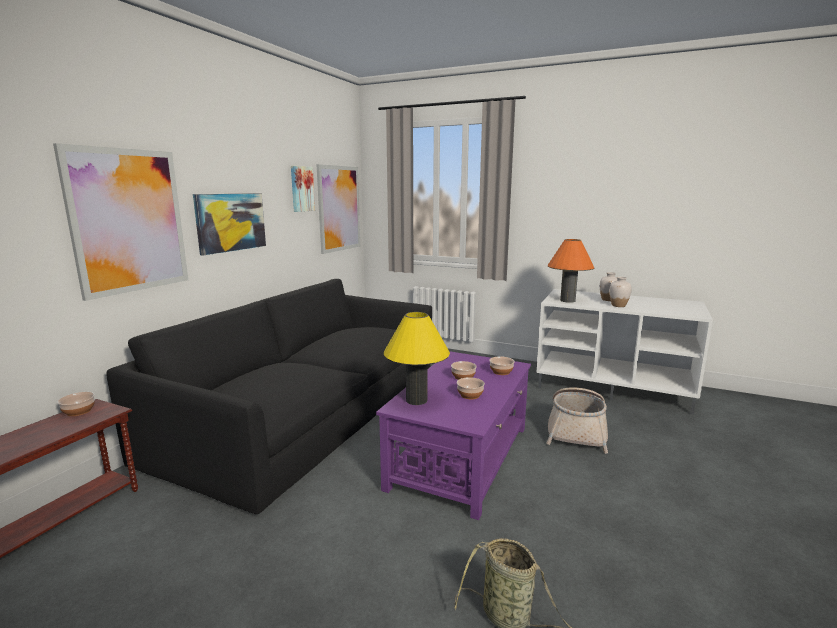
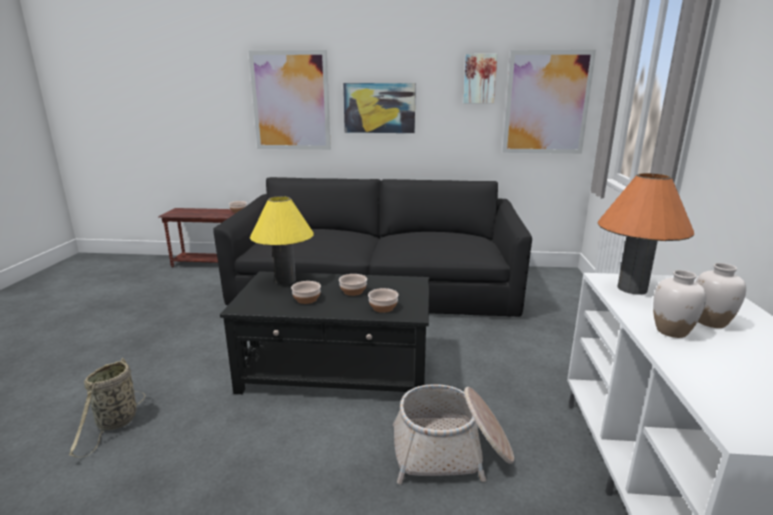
camera: 70 degrees right, 5 degrees up
(461, 456) = (337, 369): purple coffee table -> black coffee table

